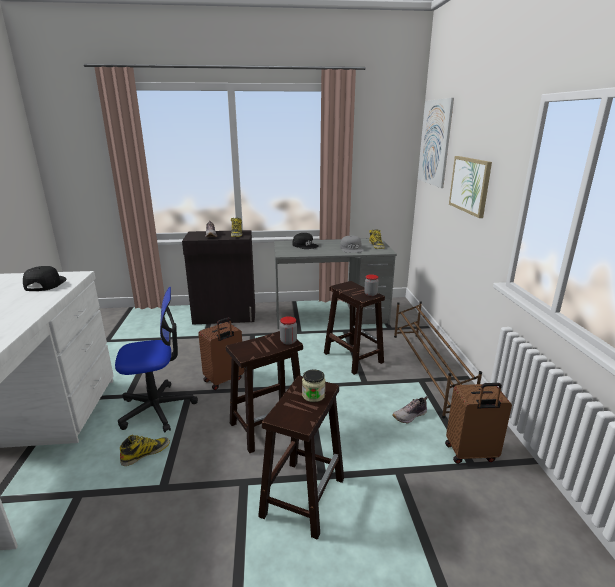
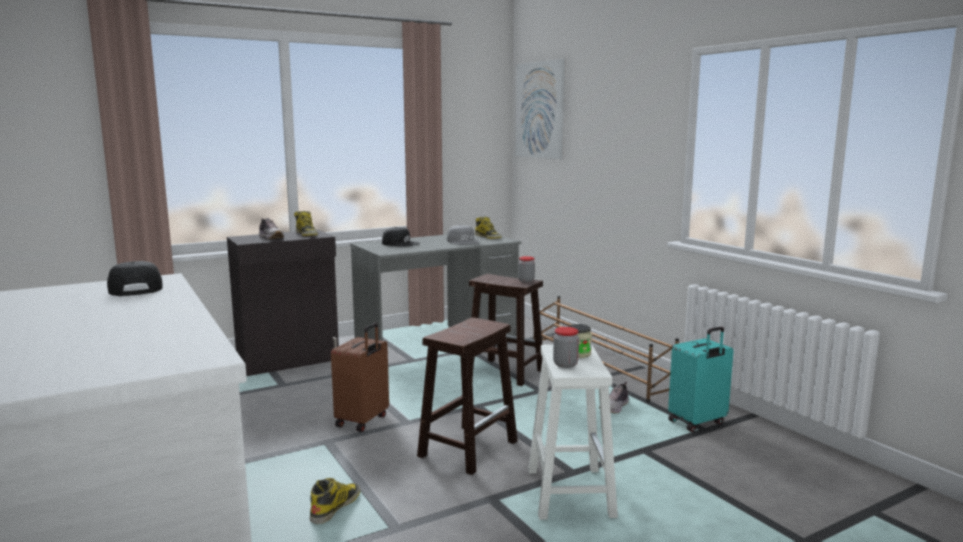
camera: 25 degrees left, 10 degrees down
(157, 408) = (300, 465): office chair -> none
(288, 341) = (491, 324): jar -> jar (565, 364)
(303, 495) = (569, 491): brown stool -> white stool
(470, 185) = (607, 148): picture -> none
(471, 454) = (697, 422): brown suitcase -> turquoise suitcase

